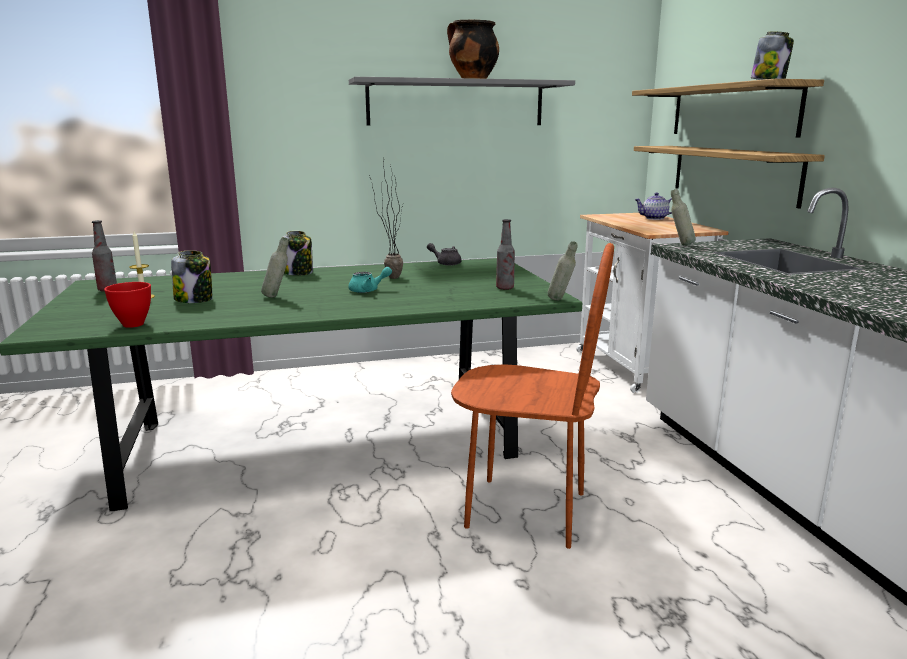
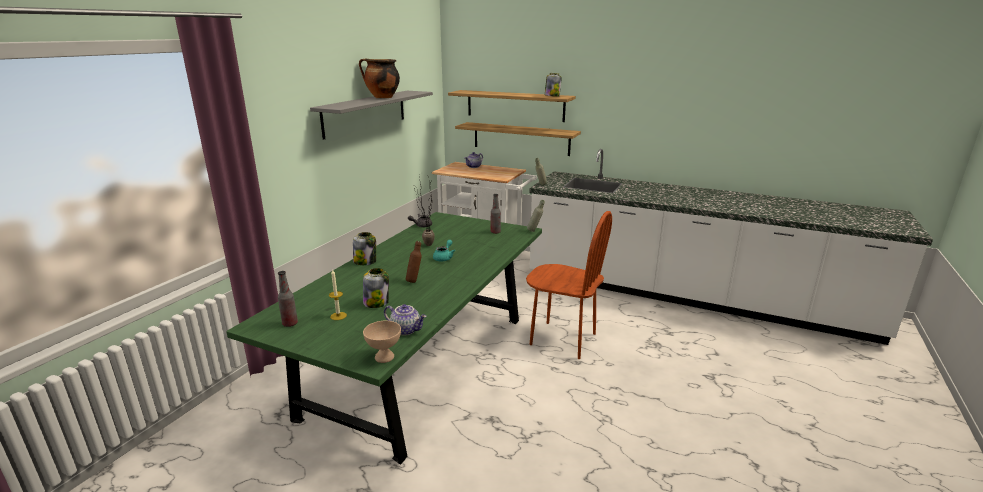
camera: 50 degrees left, 5 degrees up
(53, 333) = (383, 357): none -> beige bowl
(134, 324) = (406, 330): red bowl -> teapot
(277, 297) = (414, 280): grey bottle -> brown bottle
(526, 510) = (562, 339): brown chair -> brown chair turned 60 degrees clockwise

